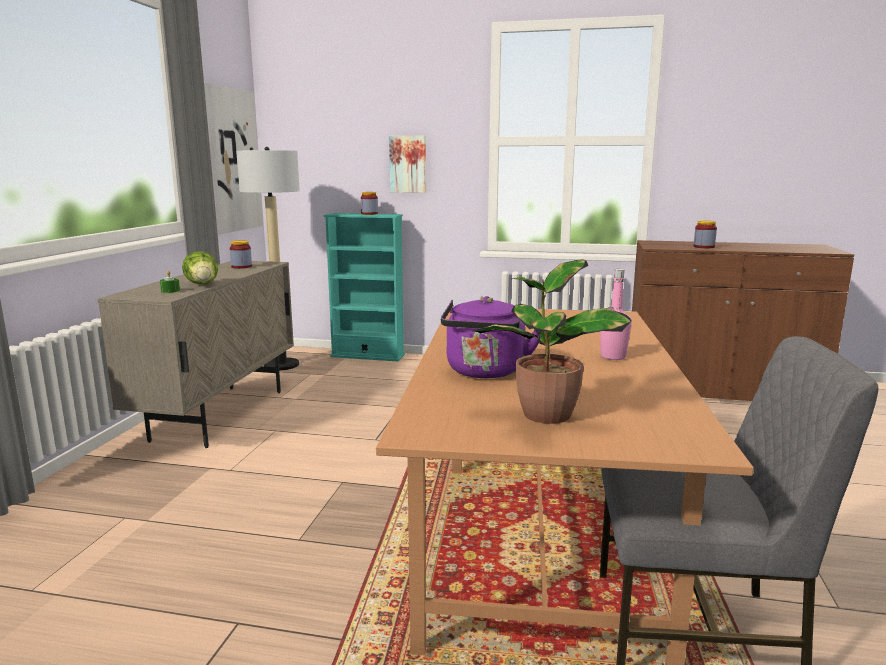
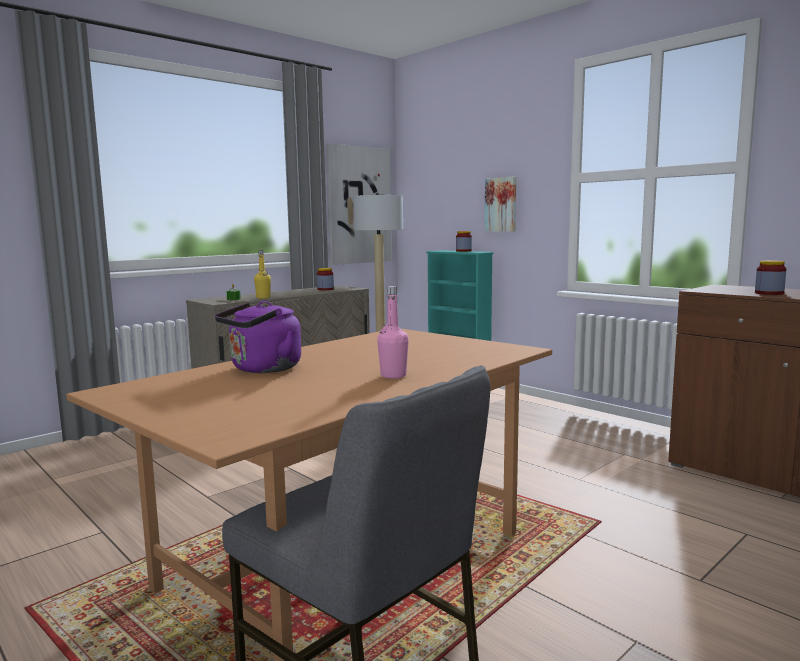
camera: 35 degrees right, 5 degrees down
(203, 285) = (263, 297): lettuce -> yellow bottle
(545, 416) = (203, 399): potted plant -> none

